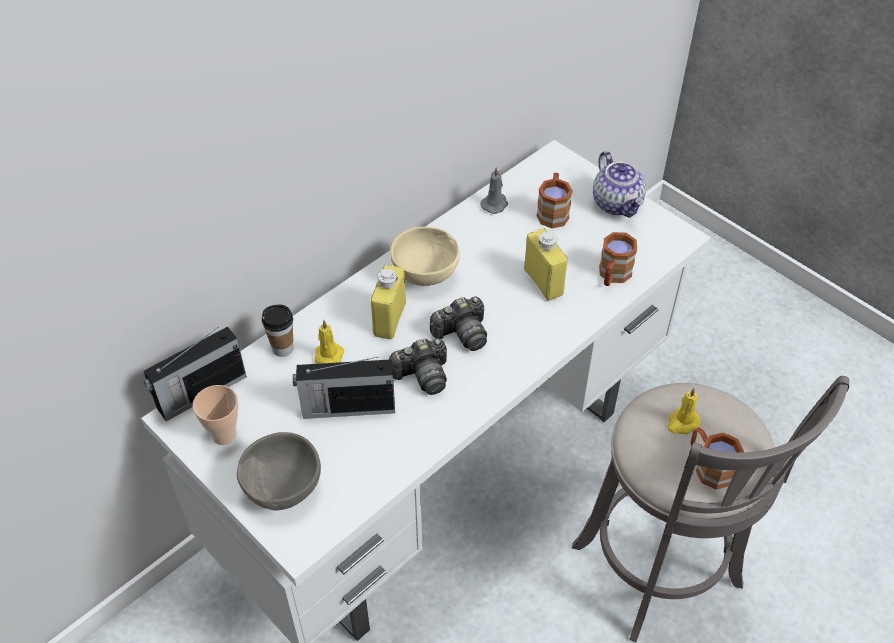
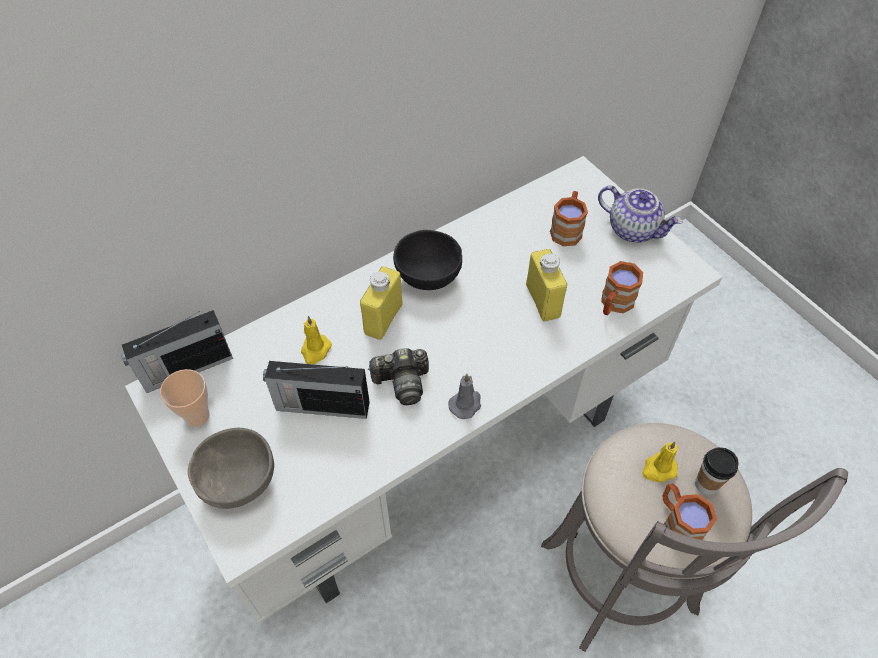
camera: 10 degrees right, 5 degrees up
(283, 348) = (274, 334): cup -> cup (706, 484)
(426, 275) = (429, 278): beige bowl -> black bowl
(462, 333) = (450, 344): camera -> none
(495, 204) = (511, 214): grey candle -> grey candle (466, 404)
(617, 204) = (633, 229): teapot -> teapot turned 45 degrees counterclockwise

